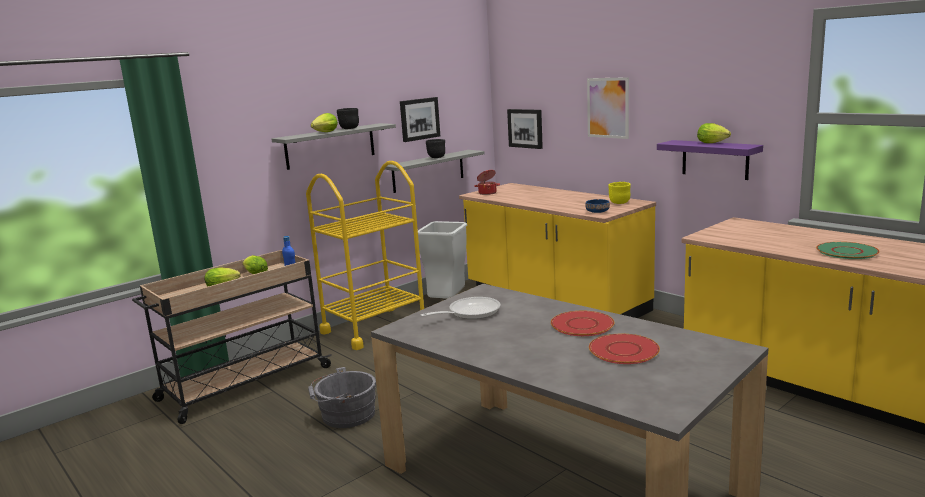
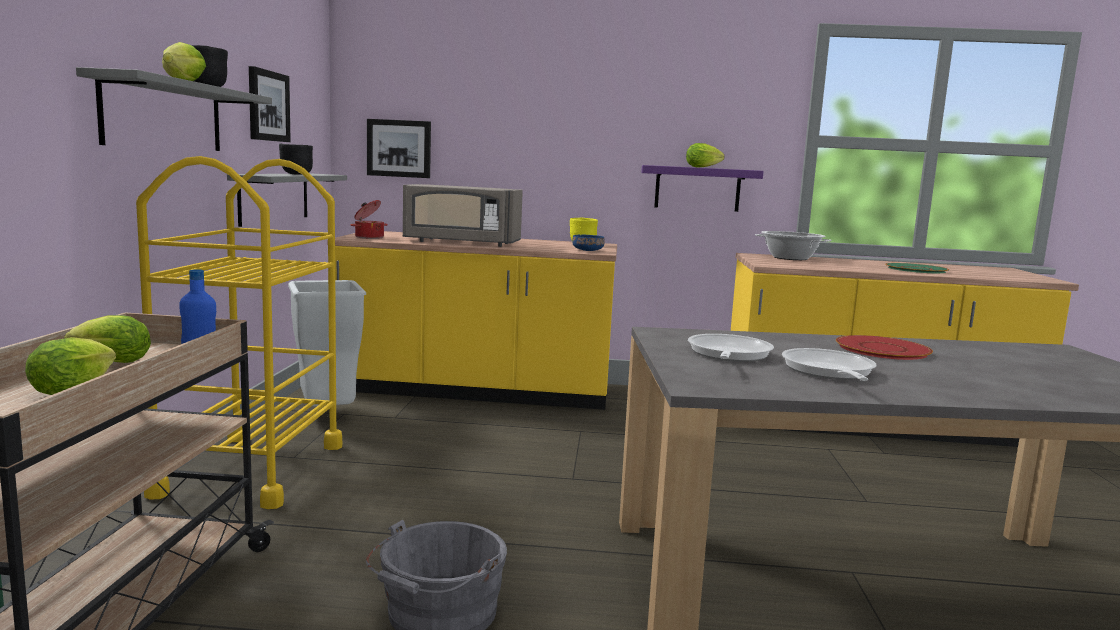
camera: 45 degrees left, 5 degrees down
(487, 334) = (828, 372): none -> frying pan
(530, 200) = (461, 243): none -> grey microwave
(608, 108) = (547, 122): picture -> none
(623, 350) = (996, 364): red plate -> none
(760, 228) = (790, 258): none -> cooking pot

